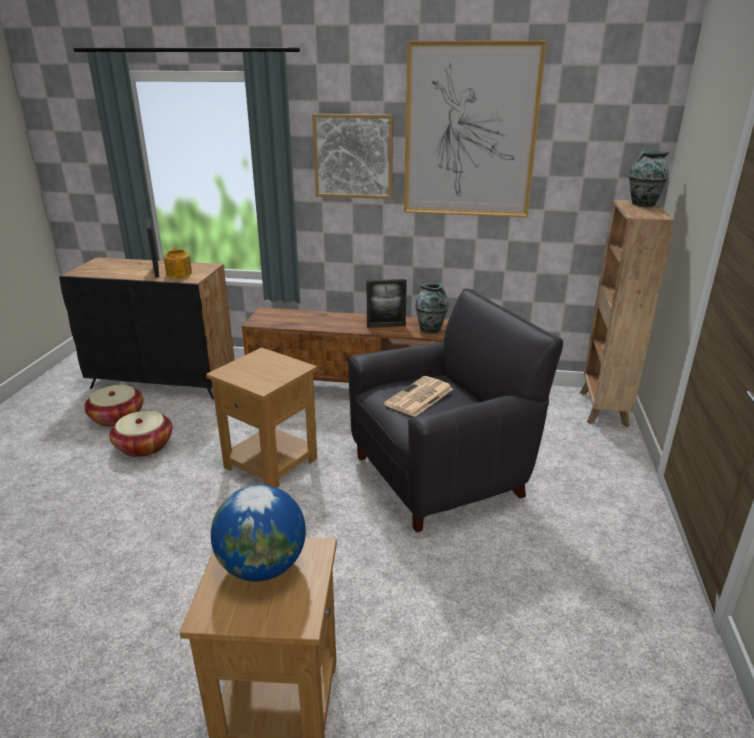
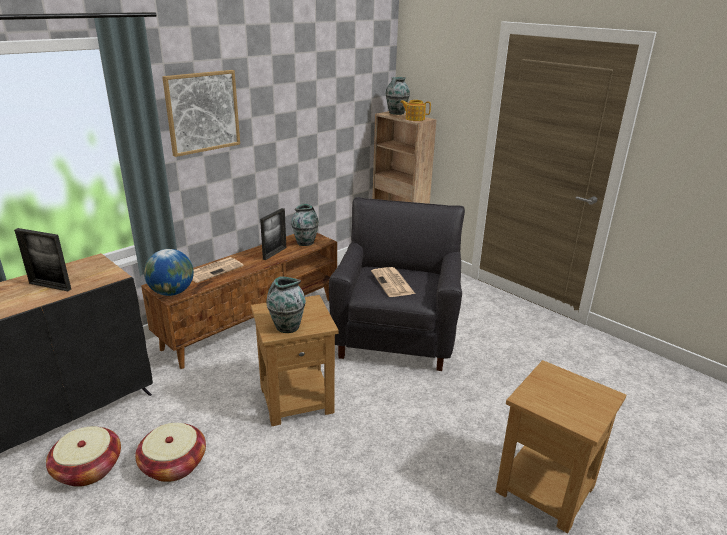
camera: 55 degrees left, 0 degrees up
(179, 273) = (83, 277): teapot -> teapot (414, 118)
(241, 373) = (287, 327): none -> vase
(262, 567) = (553, 393): globe -> globe (172, 292)
(318, 318) = (214, 270): none -> newspaper
(470, 132) = (288, 78): picture -> none

